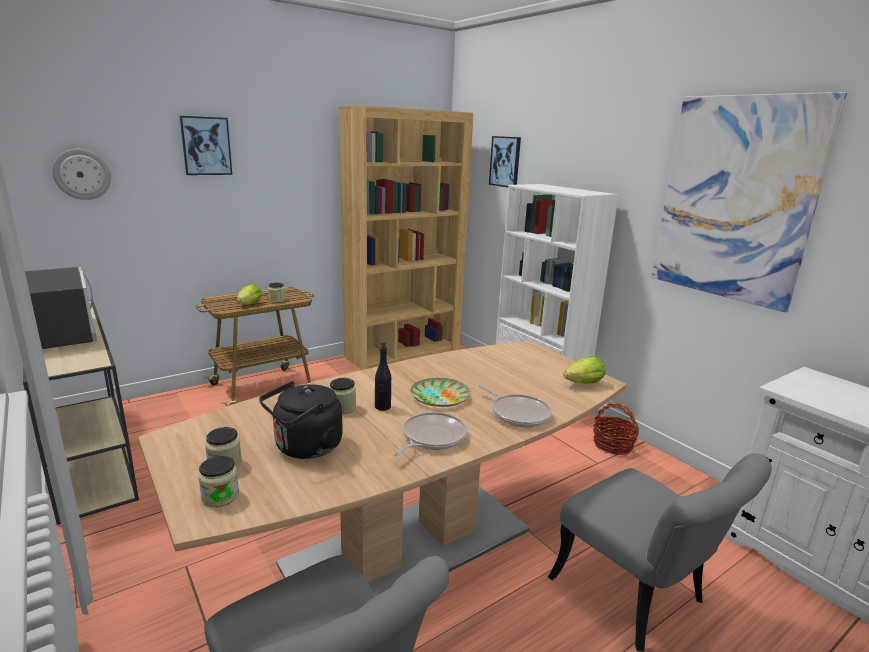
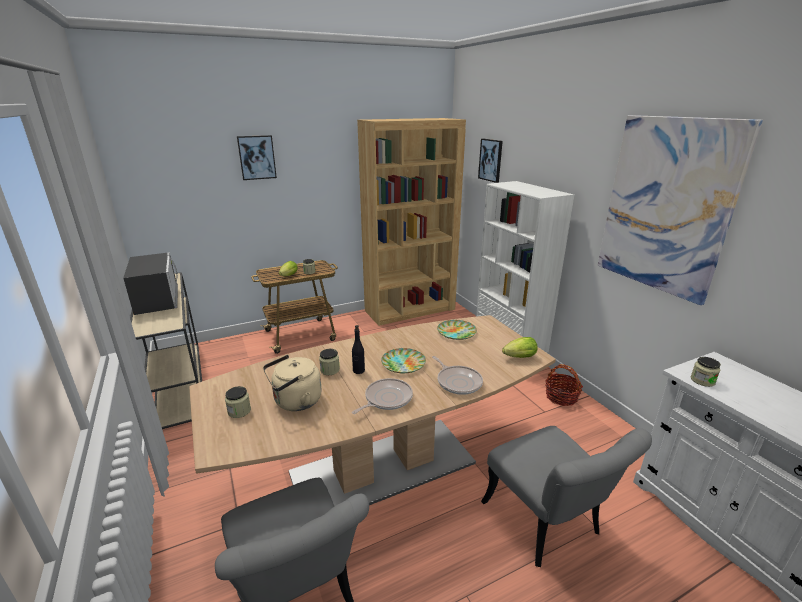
camera: 10 degrees right, 5 degrees up
(82, 174) = (170, 183): wall clock -> none
(220, 496) = (231, 436): jar -> jar (702, 380)
(305, 448) = (295, 402): black kettle -> beige kettle
(496, 360) = (457, 332): none -> plate

